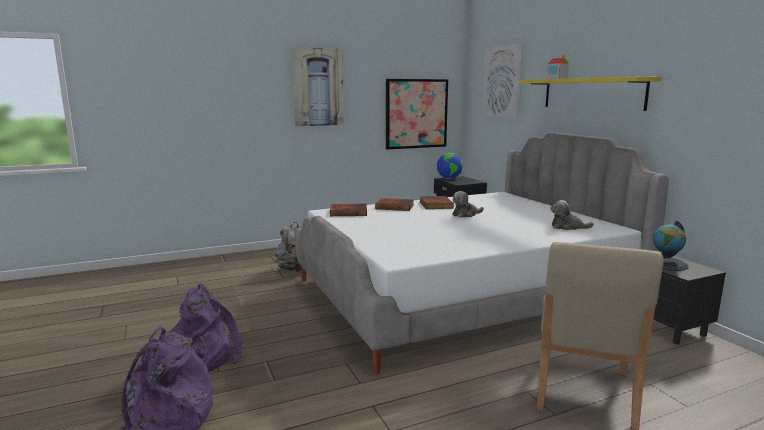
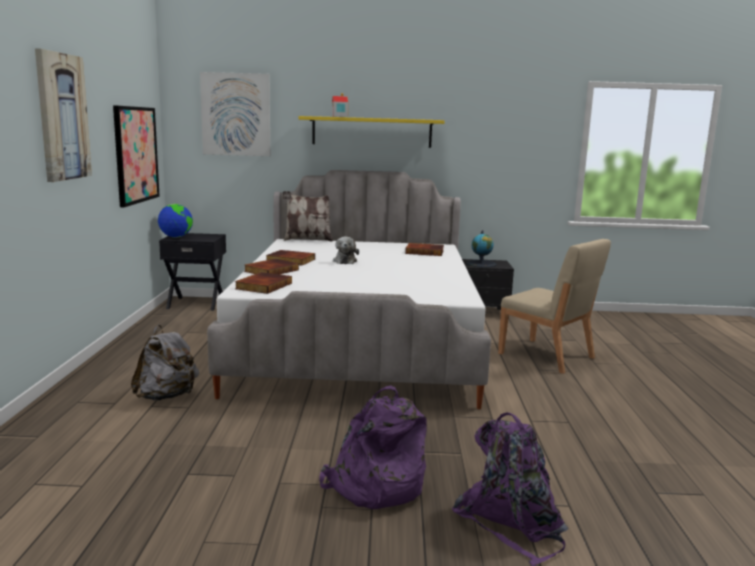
camera: 65 degrees left, 0 degrees up
(519, 196) = (307, 239): none -> pillow
(567, 227) = (425, 252): plush toy -> book

